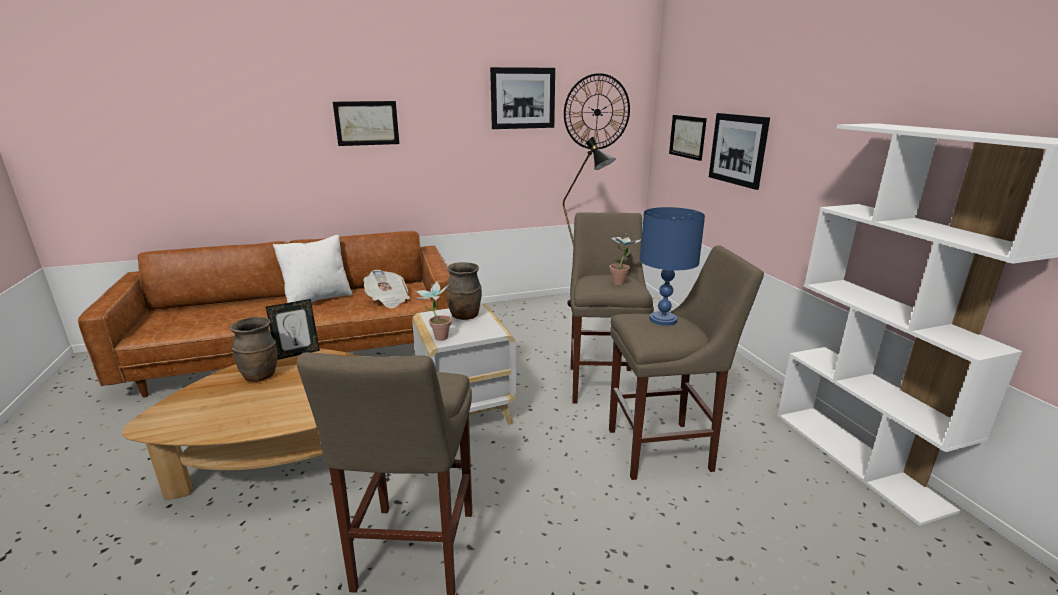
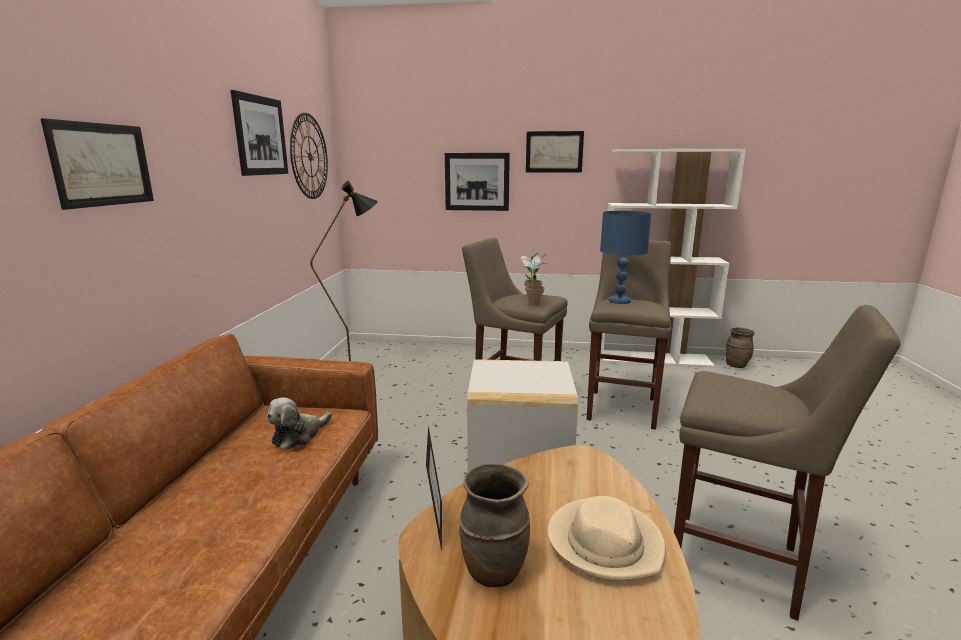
camera: 65 degrees left, 5 degrees down
(287, 405) = (605, 543): none -> beige hat
(318, 298) = (184, 501): white pillow -> none
(387, 300) = (299, 436): newspaper -> plush toy
(436, 338) = (551, 391): potted plant -> potted plant (532, 305)
(465, 316) = (504, 371): brown vase -> brown vase (736, 365)
(687, 136) = (403, 178): picture -> picture (554, 152)

